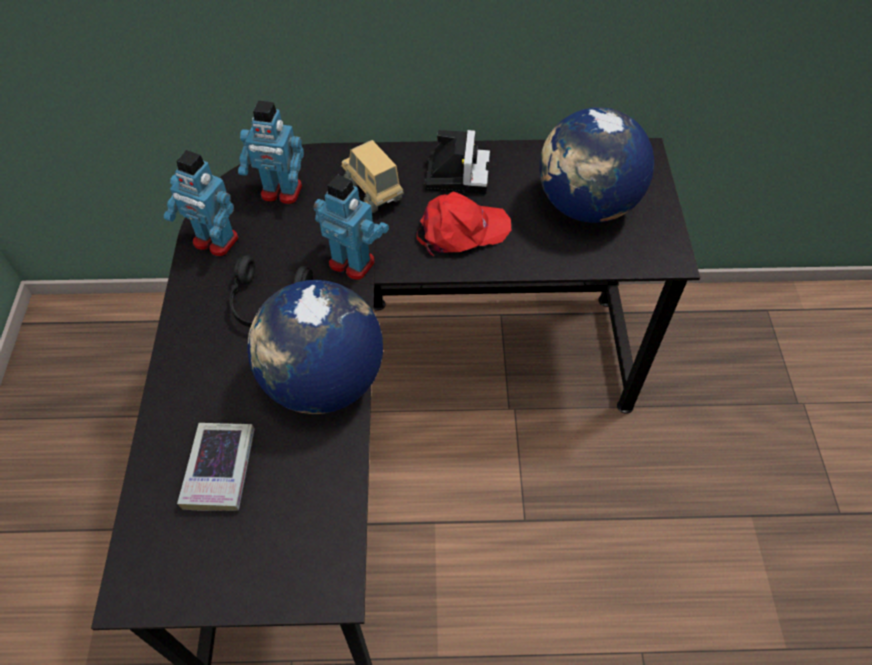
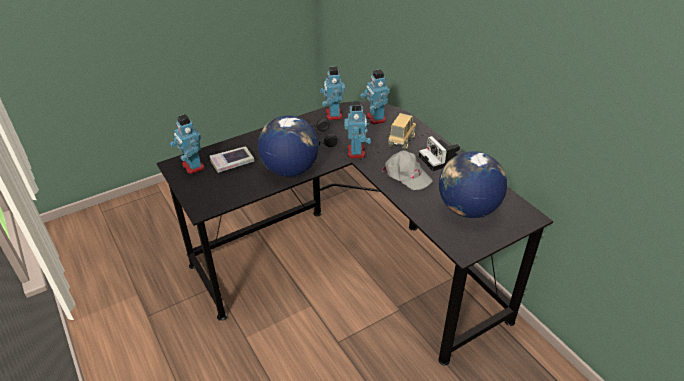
camera: 60 degrees right, 15 degrees down
(172, 553) = (192, 167): none -> toy robot
(456, 173) = (441, 160): camera -> camera turned 90 degrees clockwise
(461, 231) = (406, 175): red cap -> grey cap

